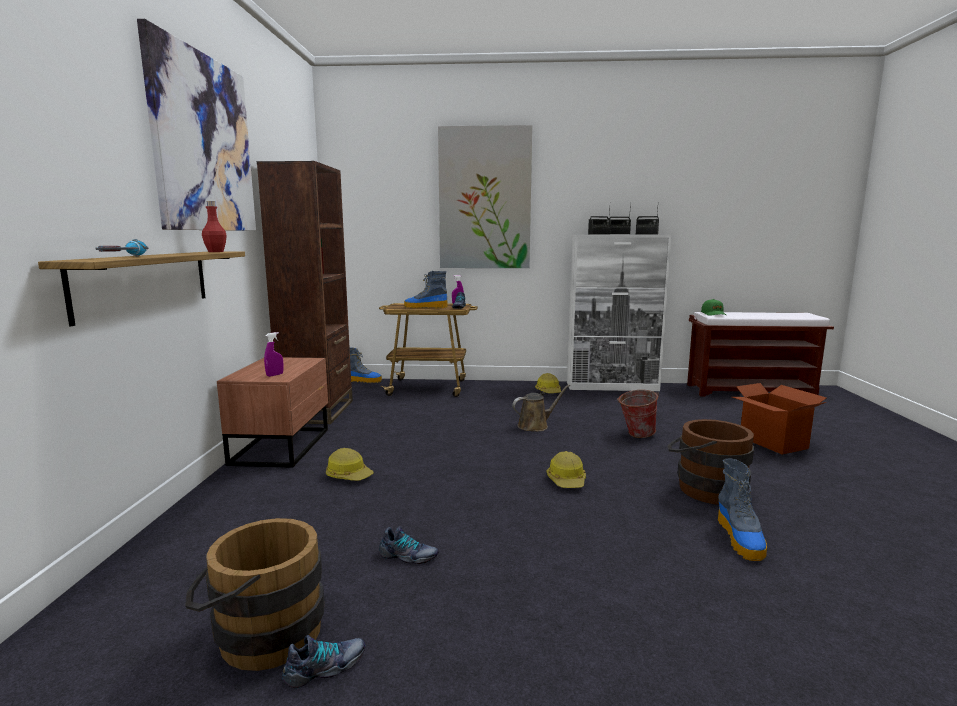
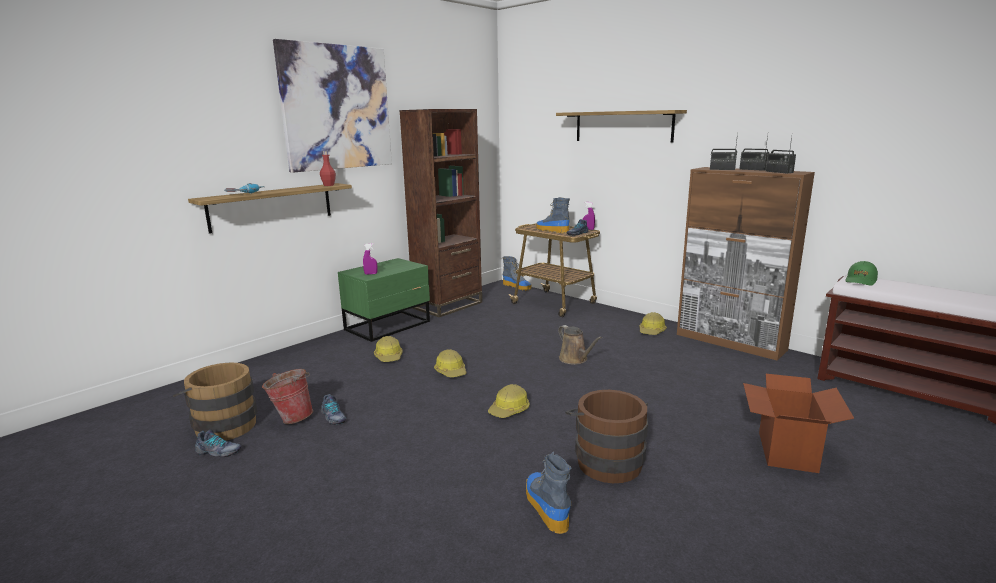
camera: 40 degrees right, 5 degrees up
(283, 446) = (389, 326): brown nightstand -> green nightstand
(448, 467) = (451, 371): none -> hard hat
(484, 199) = (623, 126): picture -> shelf
(535, 426) = (575, 359): brown watering can -> brown watering can turned 45 degrees clockwise
(612, 386) = (730, 342): white cabinet -> brown cabinet
(635, 435) = (647, 394): bucket -> bucket (292, 417)
(740, 539) = (546, 506): boot -> boot turned 120 degrees clockwise

